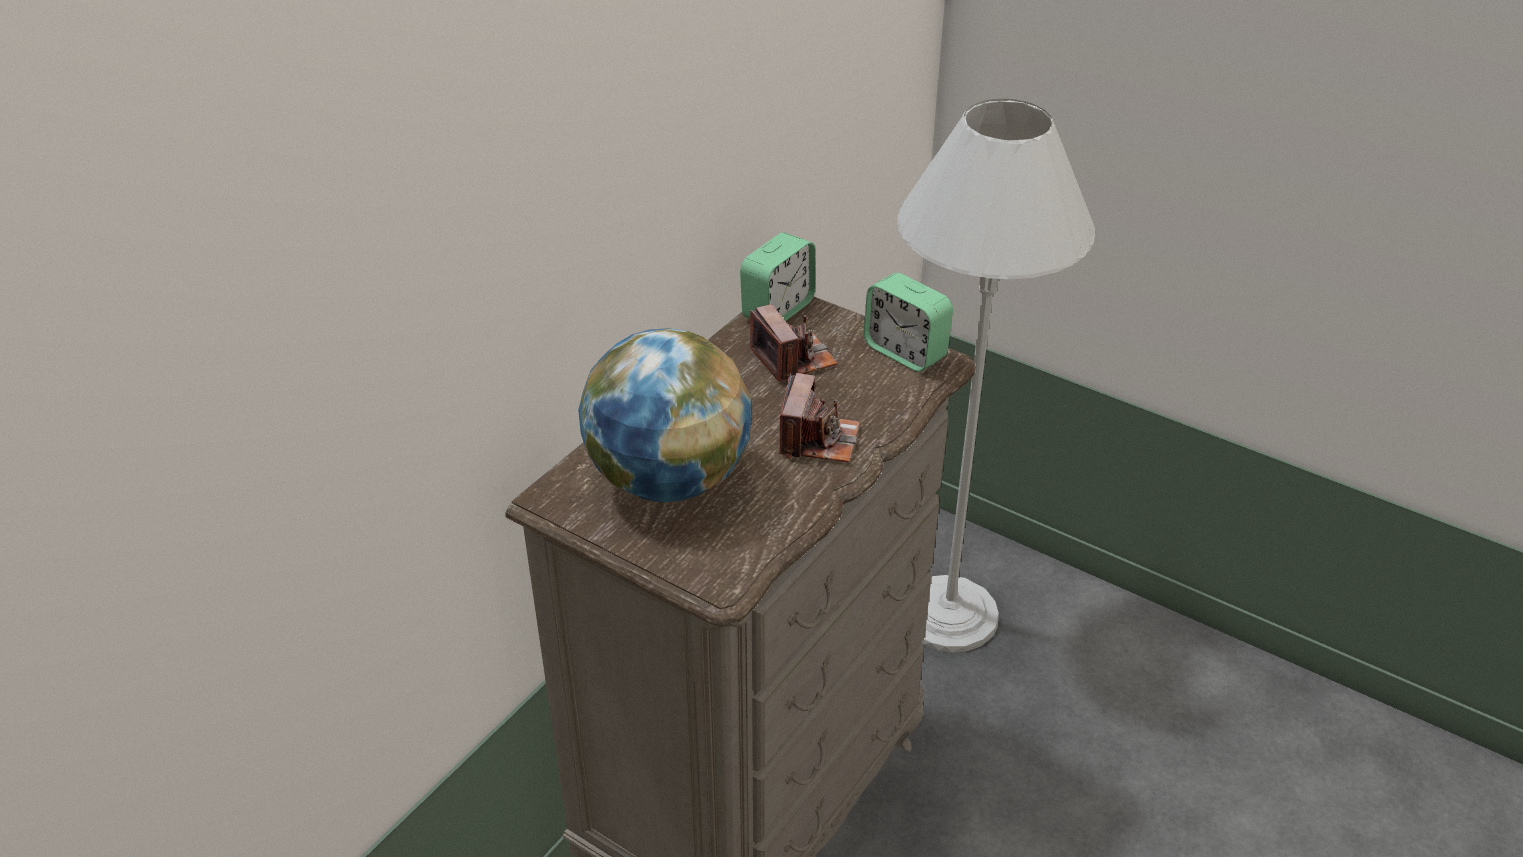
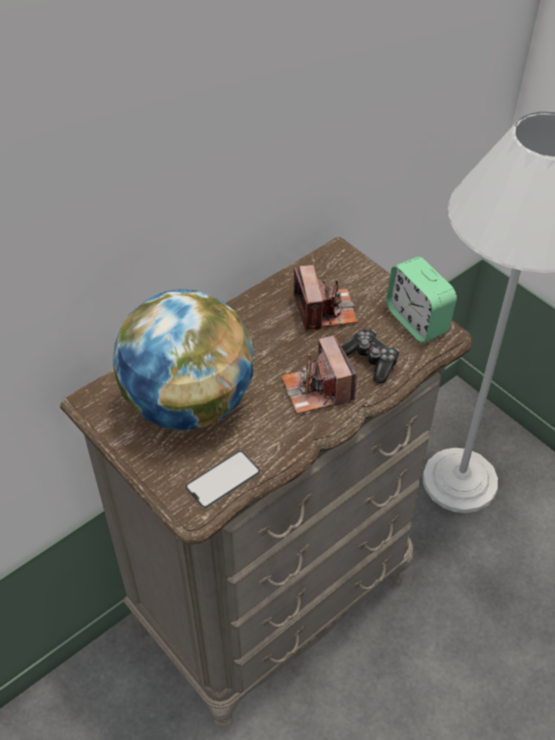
camera: 15 degrees right, 10 degrees up
(743, 549) = (223, 480): none -> phone
(778, 310) = (328, 262): alarm clock -> none
(817, 439) = (317, 390): camera -> camera turned 135 degrees clockwise
(868, 399) = (371, 360): none -> game controller

